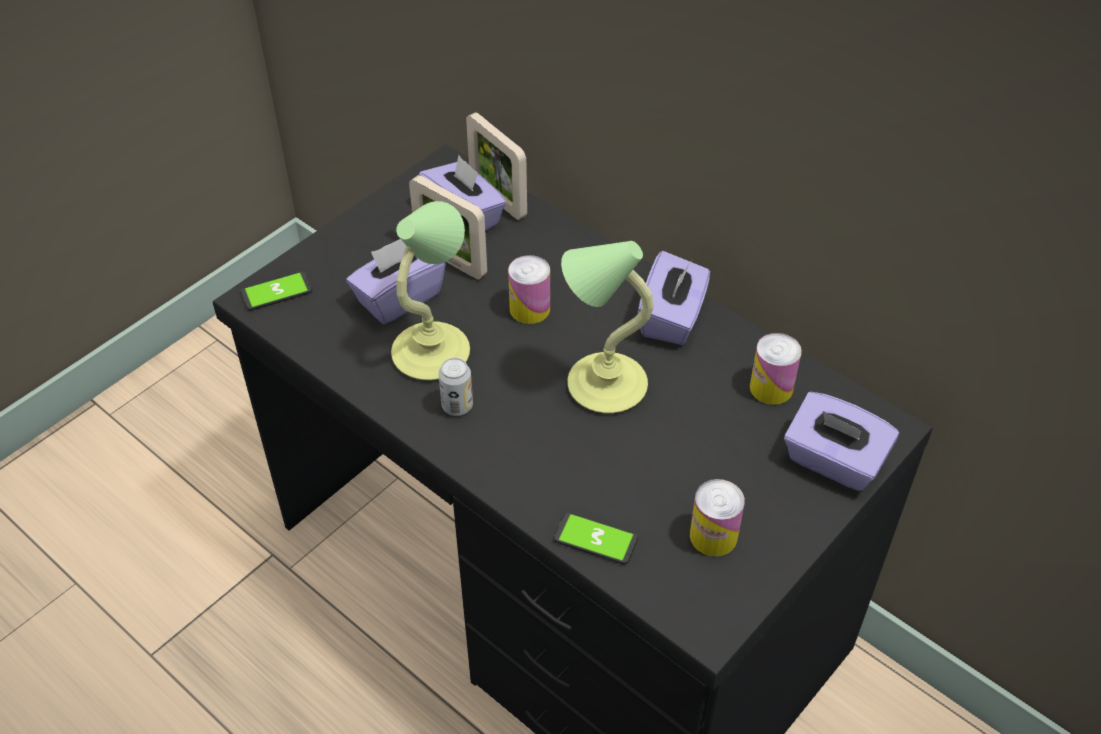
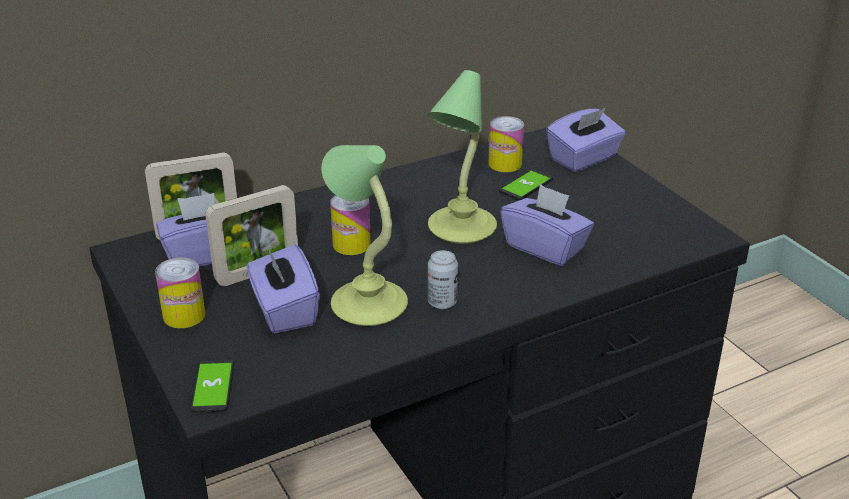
camera: 70 degrees left, 15 degrees down
(595, 539) = (616, 264): phone -> phone (526, 186)
(672, 318) = (409, 184): purple tissue box -> purple tissue box (545, 247)
(713, 536) = (631, 216): can -> can (184, 315)

